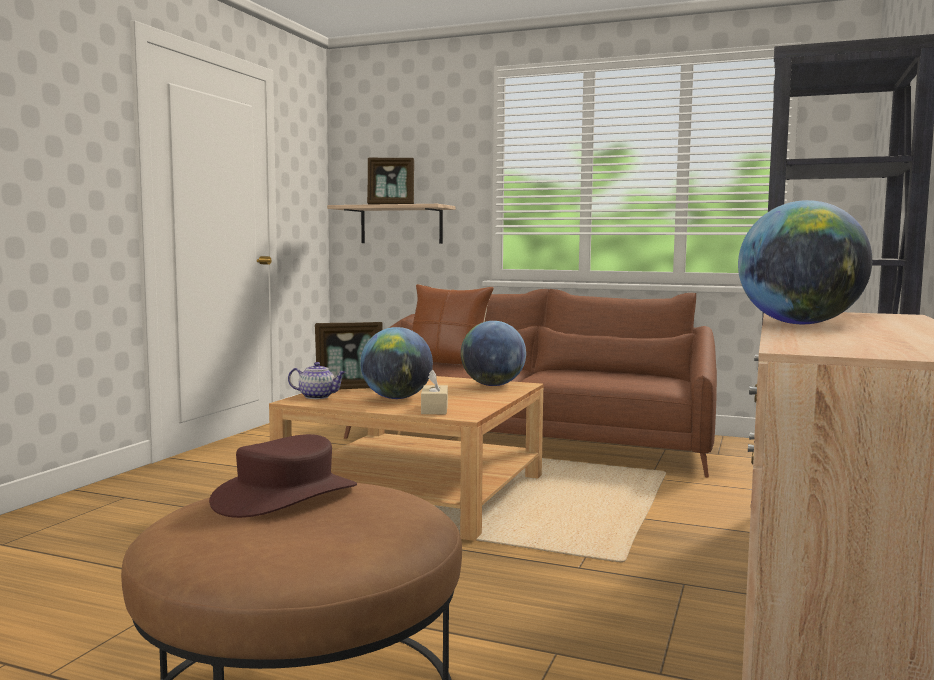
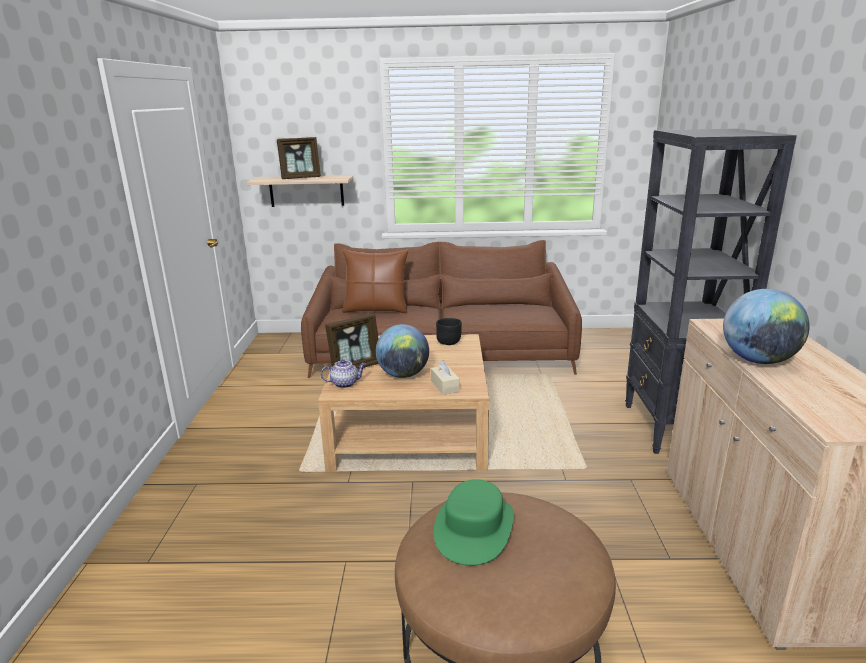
camera: 20 degrees left, 15 degrees up
(285, 496) = (474, 528): brown hat -> green hat
(492, 385) = (449, 343): globe -> black bowl

